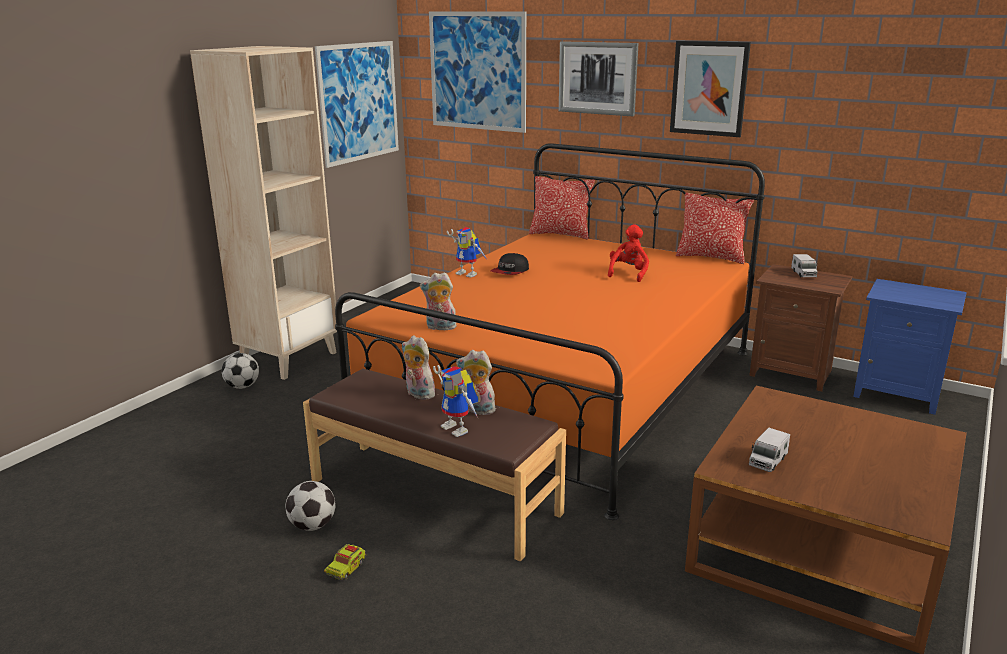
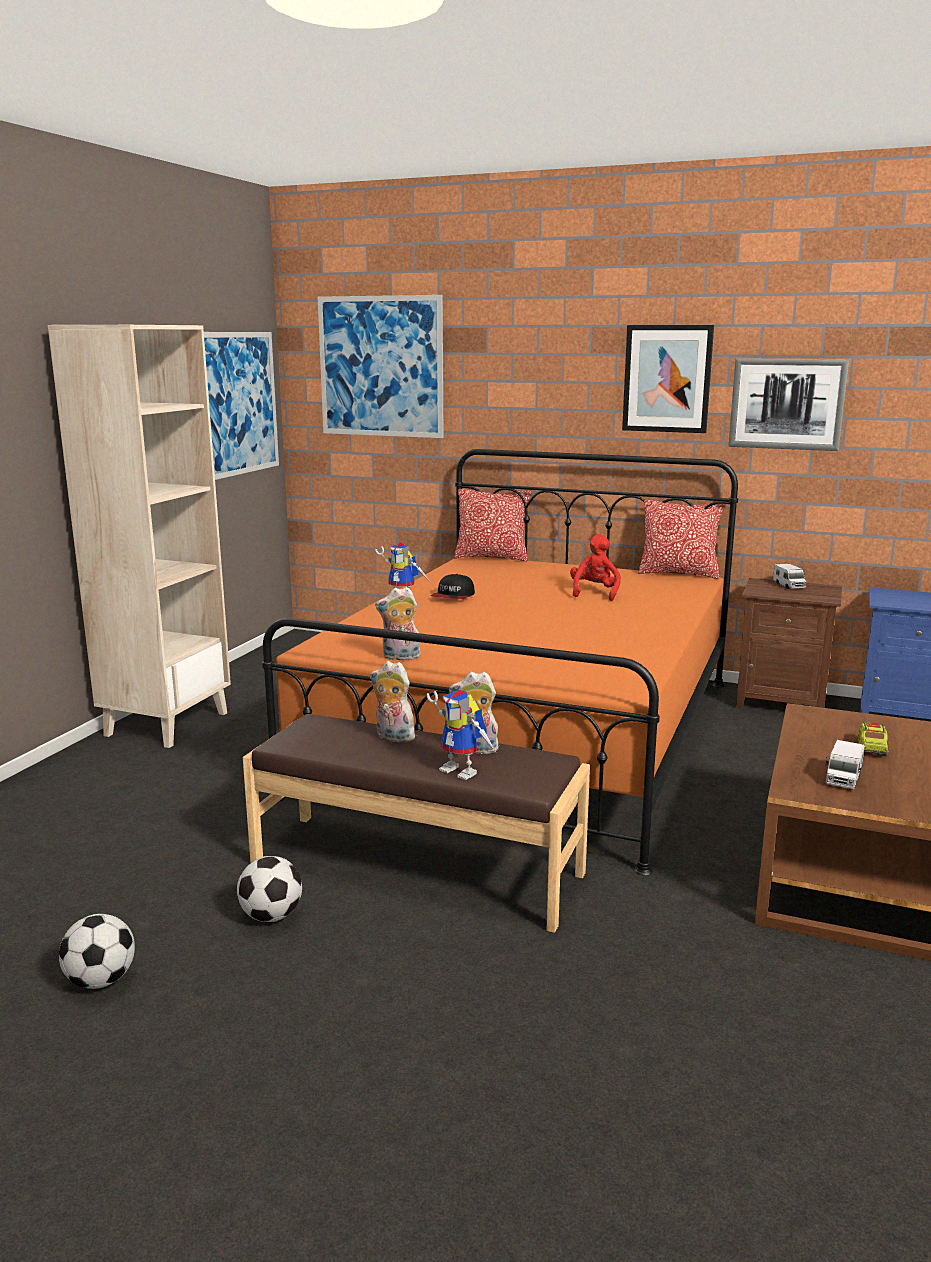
camera: 10 degrees left, 5 degrees down
(242, 386) = (115, 759): football -> football (101, 980)
(346, 568) = (335, 963): toy truck -> toy truck (871, 748)
(597, 78) = (532, 371): picture -> picture (787, 404)

